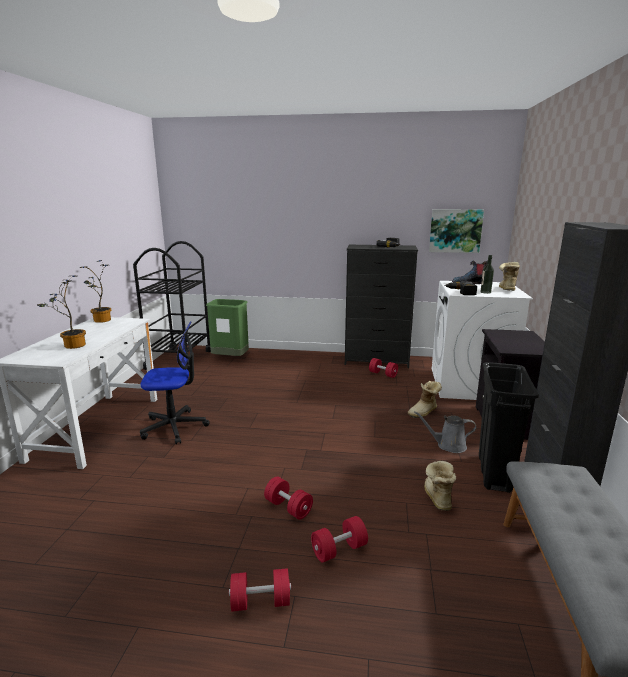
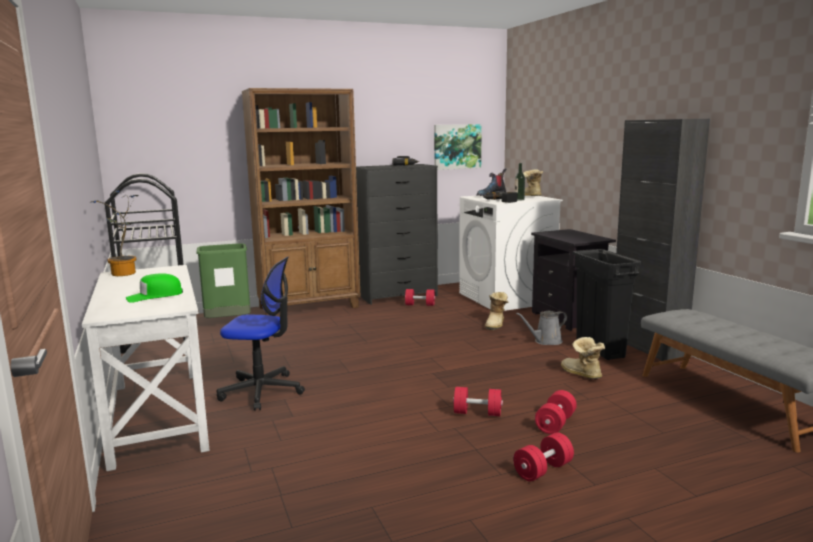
camera: 30 degrees left, 5 degrees down
(71, 346) = (154, 296): potted plant -> green cap
(174, 427) = (262, 391): office chair -> office chair turned 45 degrees clockwise
(298, 357) = (310, 307): none -> brown bookcase

